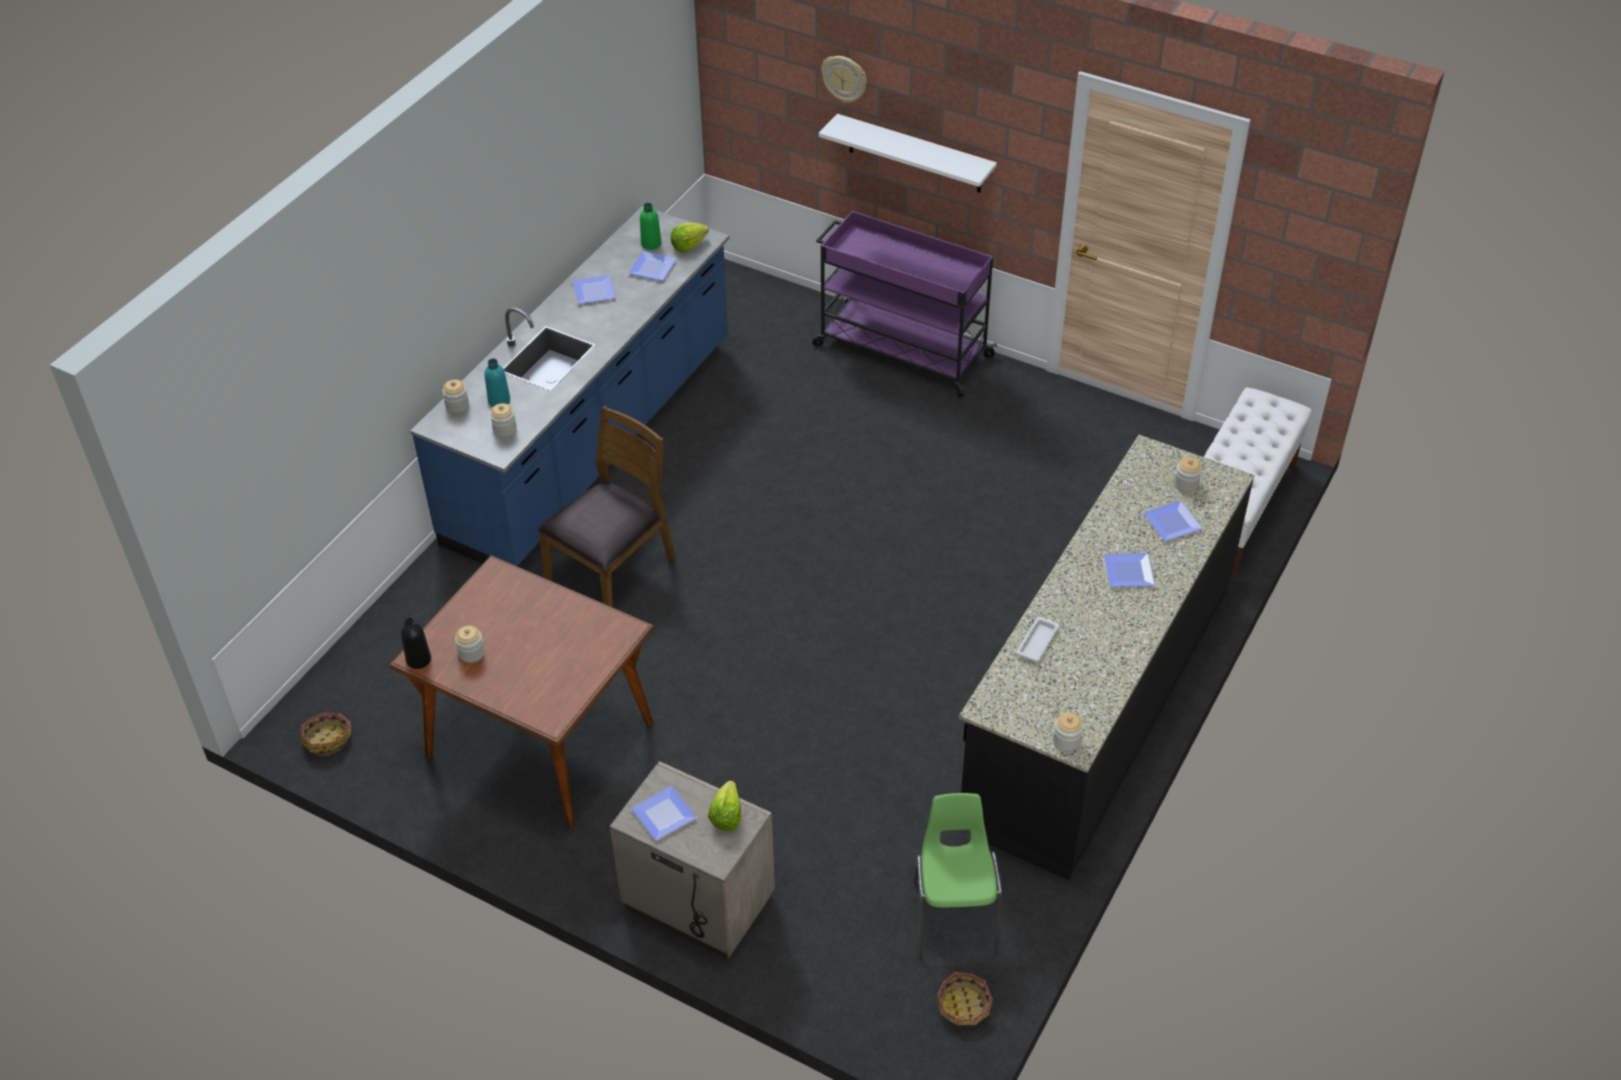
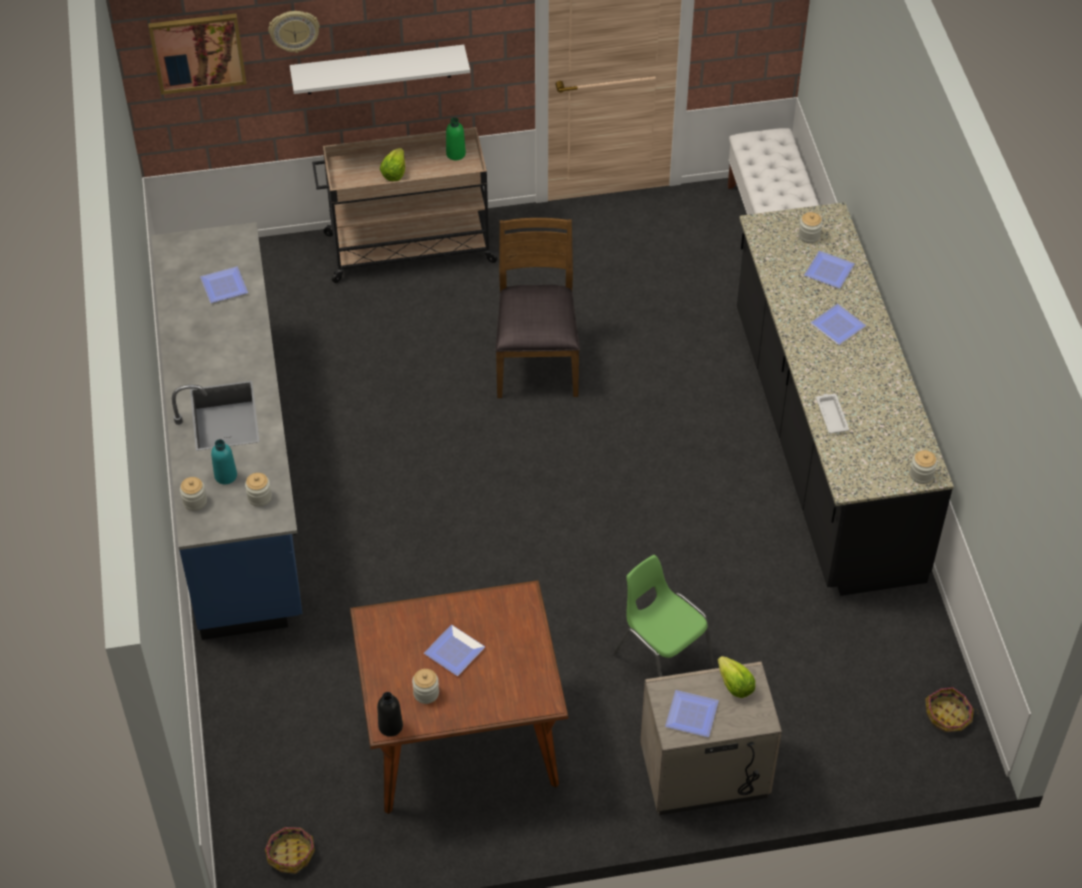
camera: 40 degrees left, 5 degrees up
(595, 290) = (197, 333): plate -> plate (454, 650)
(613, 571) = (373, 569): brown chair -> brown chair (536, 360)
(651, 244) = (198, 265): green bottle -> green bottle (456, 154)
(688, 246) = (232, 250): lettuce -> lettuce (394, 173)
(761, 65) = (198, 52): none -> picture
(900, 350) = (408, 248): purple cart -> beige cart
(954, 915) = (881, 658): green chair -> green chair (662, 659)

